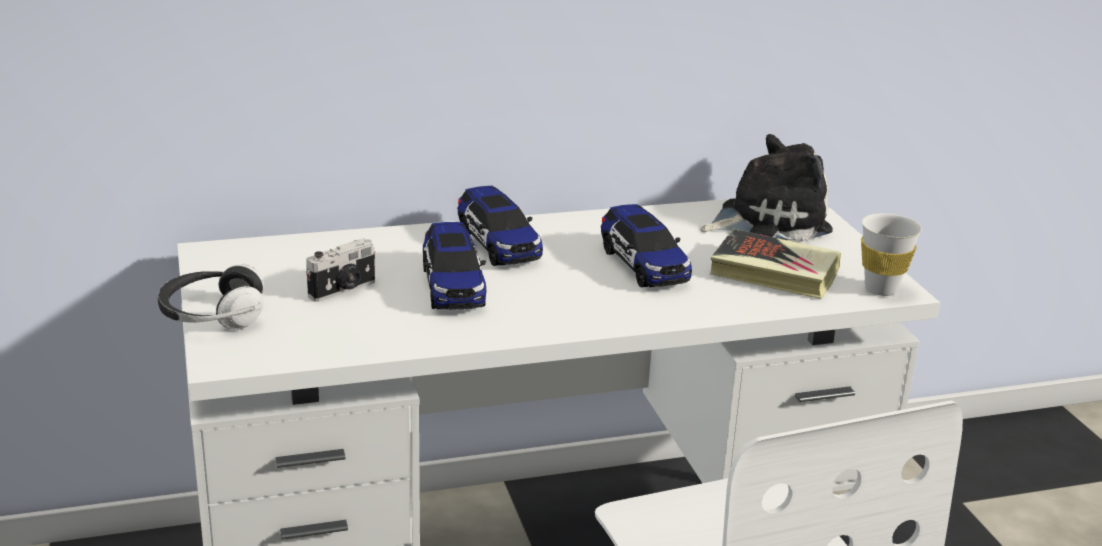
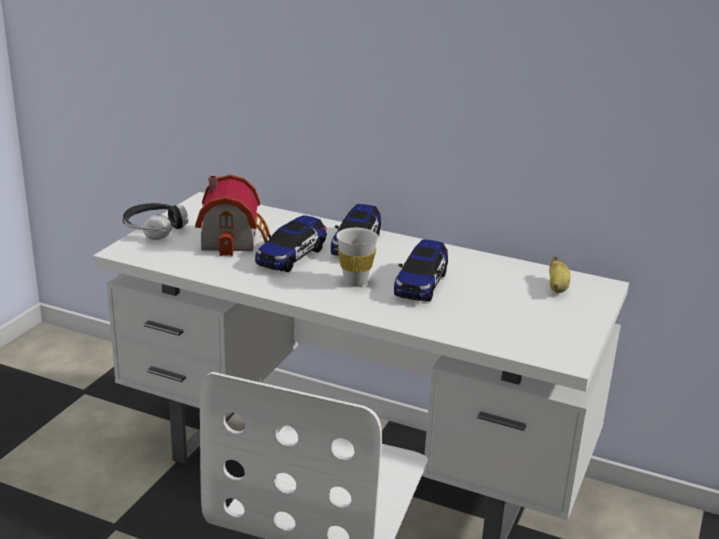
camera: 40 degrees right, 0 degrees up
(343, 290) = (234, 239): camera -> toy house
(767, 220) = (557, 288): plush toy -> banana
(774, 272) = (499, 318): book -> none
(880, 289) = (556, 355): white cup -> white cup (355, 282)

